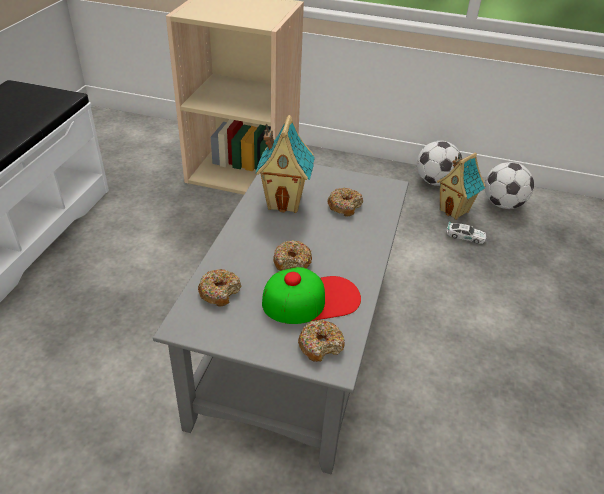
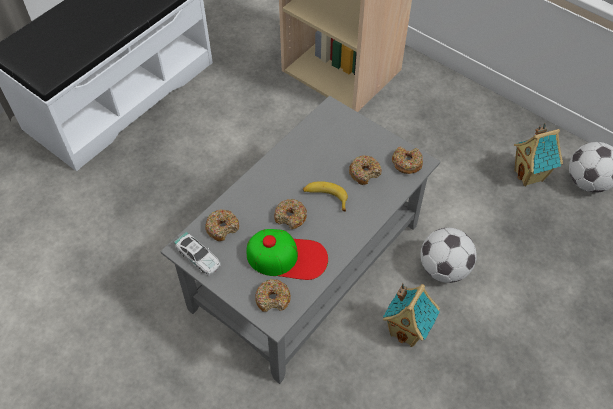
camera: 25 degrees right, 15 degrees up
(285, 202) = (316, 153): toy house -> toy house (407, 330)
(318, 235) = (325, 197): none -> banana
(379, 190) = (406, 163): none -> donut
(435, 181) = (530, 134): football -> football (443, 268)
(465, 236) = (522, 208): toy car -> toy car (198, 257)

